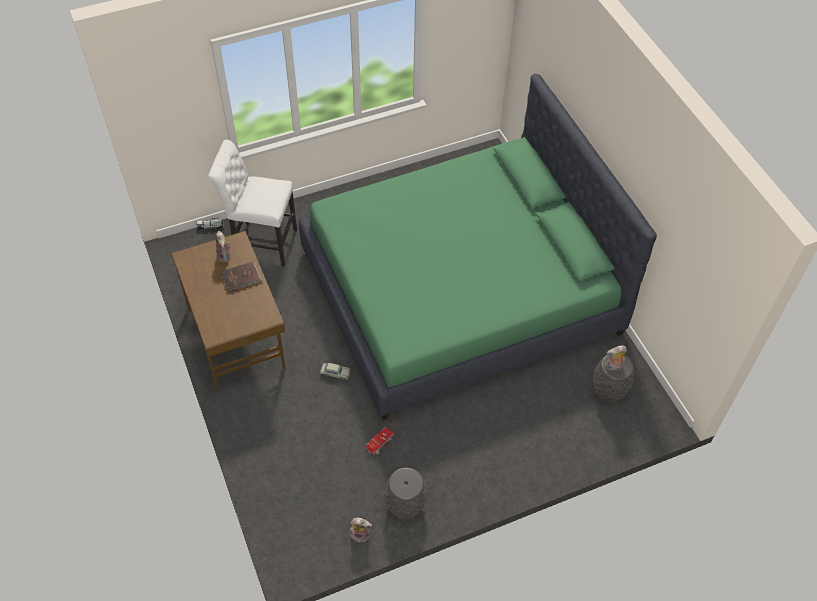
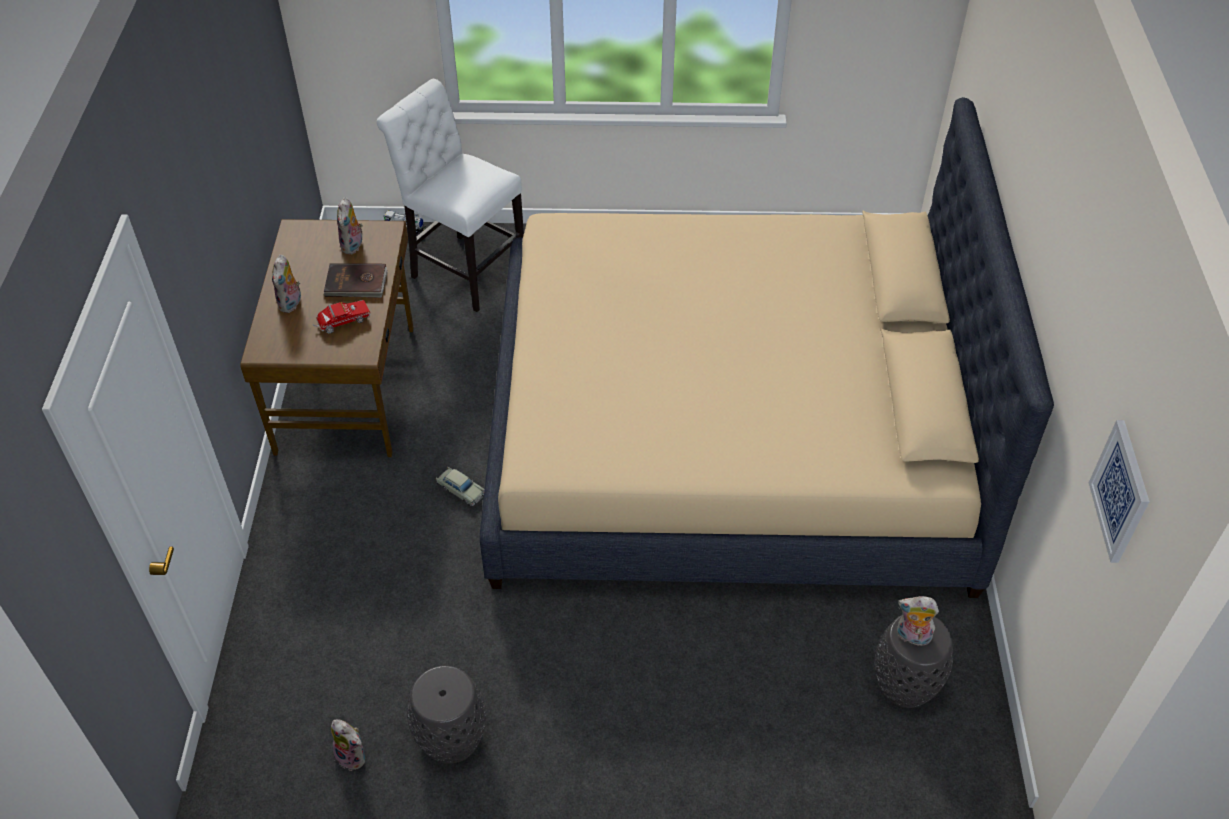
camera: 25 degrees right, 5 degrees down
(211, 303) = (291, 304): none -> plush toy
(378, 444) = (465, 623): toy truck -> toy truck (341, 322)
(459, 291) = (728, 434): green bed -> beige bed
(715, 271) = (1121, 491): none -> picture

